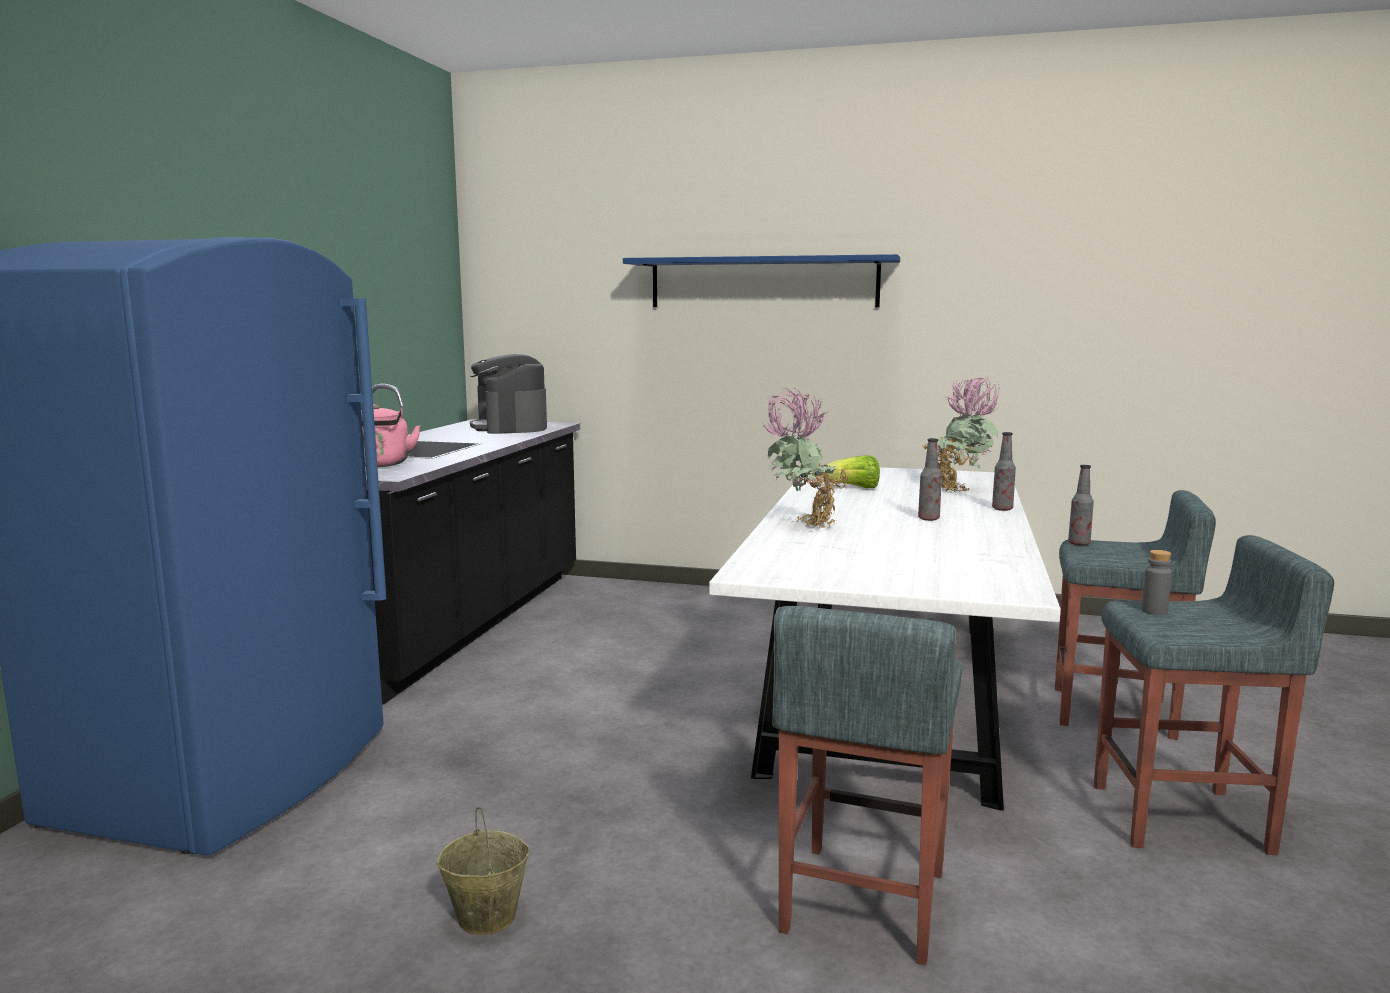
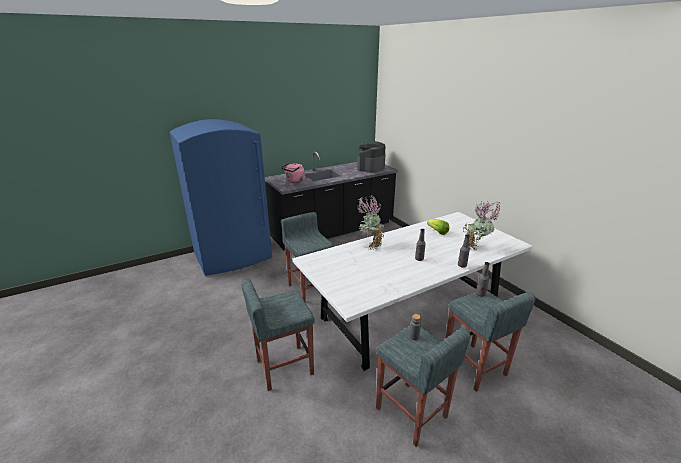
camera: 45 degrees right, 15 degrees up
(485, 917) = (221, 318): beige bucket -> none
(615, 742) = (310, 288): none -> grey stool
(763, 282) = (461, 128): blue shelf -> none

